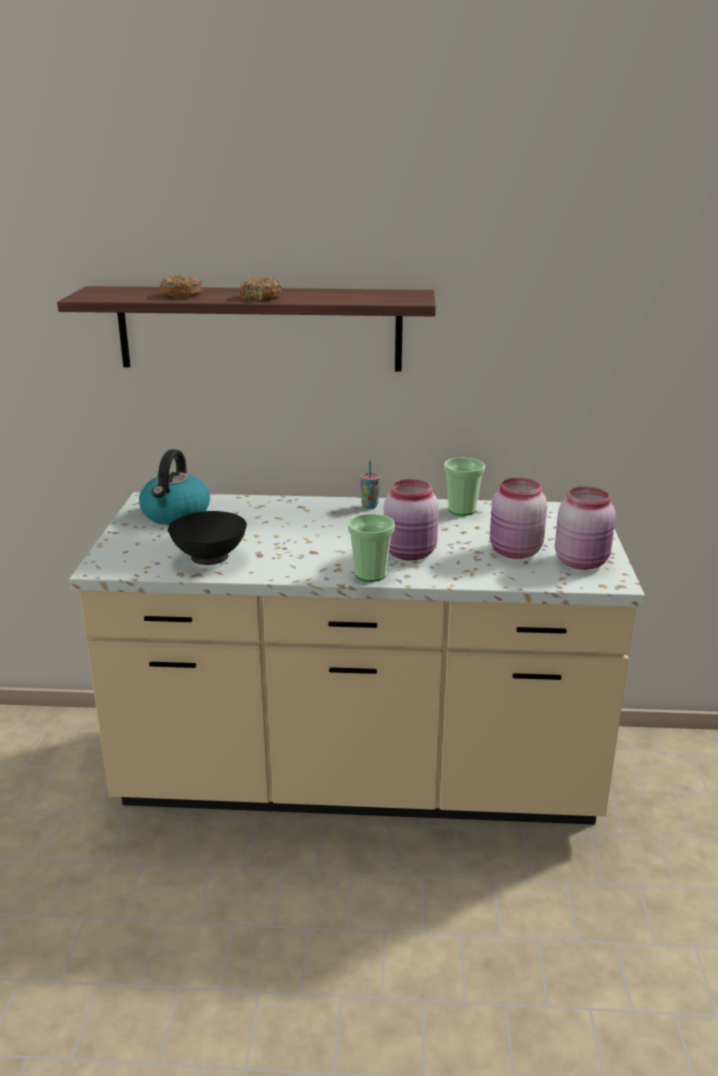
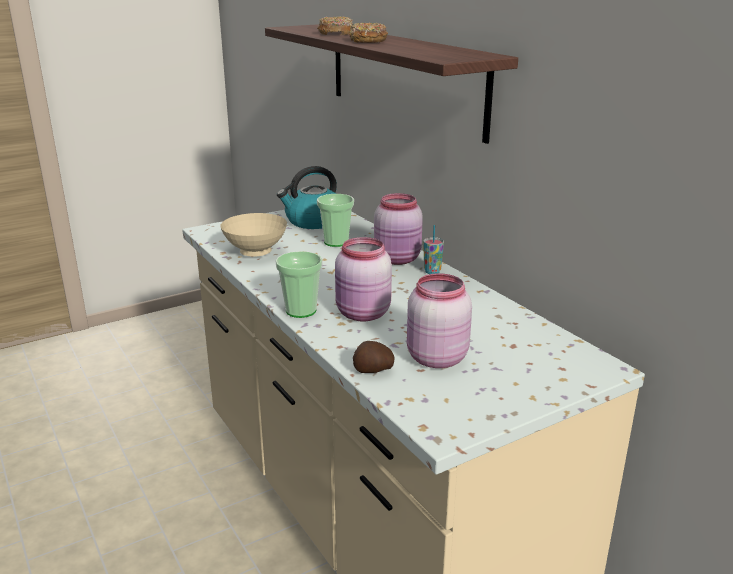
camera: 55 degrees right, 0 degrees up
(211, 560) = (256, 253): black bowl -> beige bowl
(462, 510) = (489, 309): cup -> cup (336, 242)
(508, 578) = (373, 371): none -> potato
(582, 561) = (465, 400): pink jar -> pink jar (398, 259)

